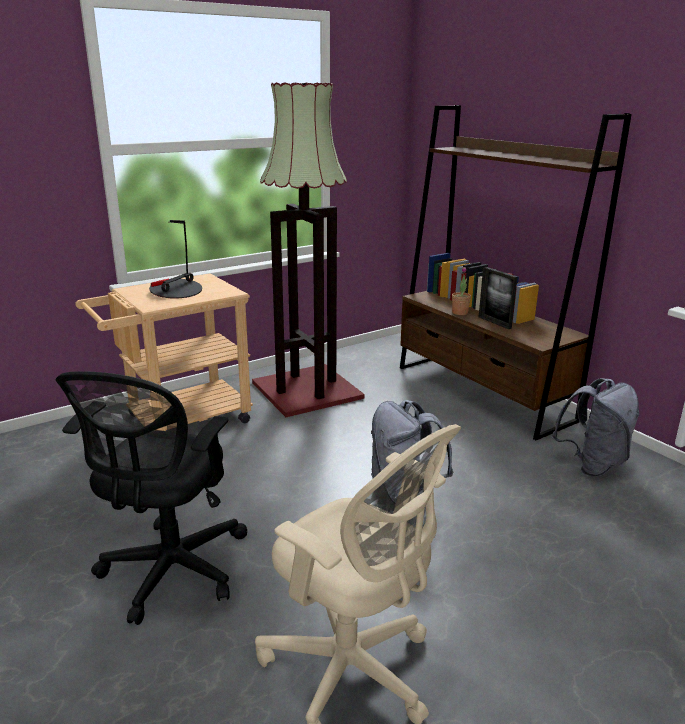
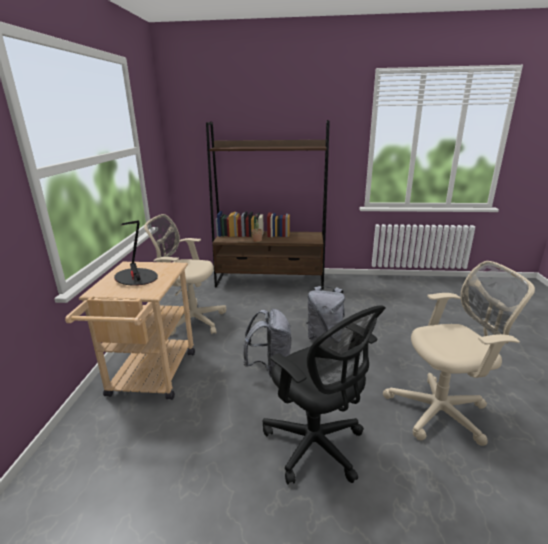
camera: 50 degrees left, 0 degrees up
(307, 389) = (191, 320): floor lamp -> beige office chair
(494, 322) = (280, 239): picture frame -> none
(592, 465) = (354, 288): grey backpack -> grey backpack (270, 368)

